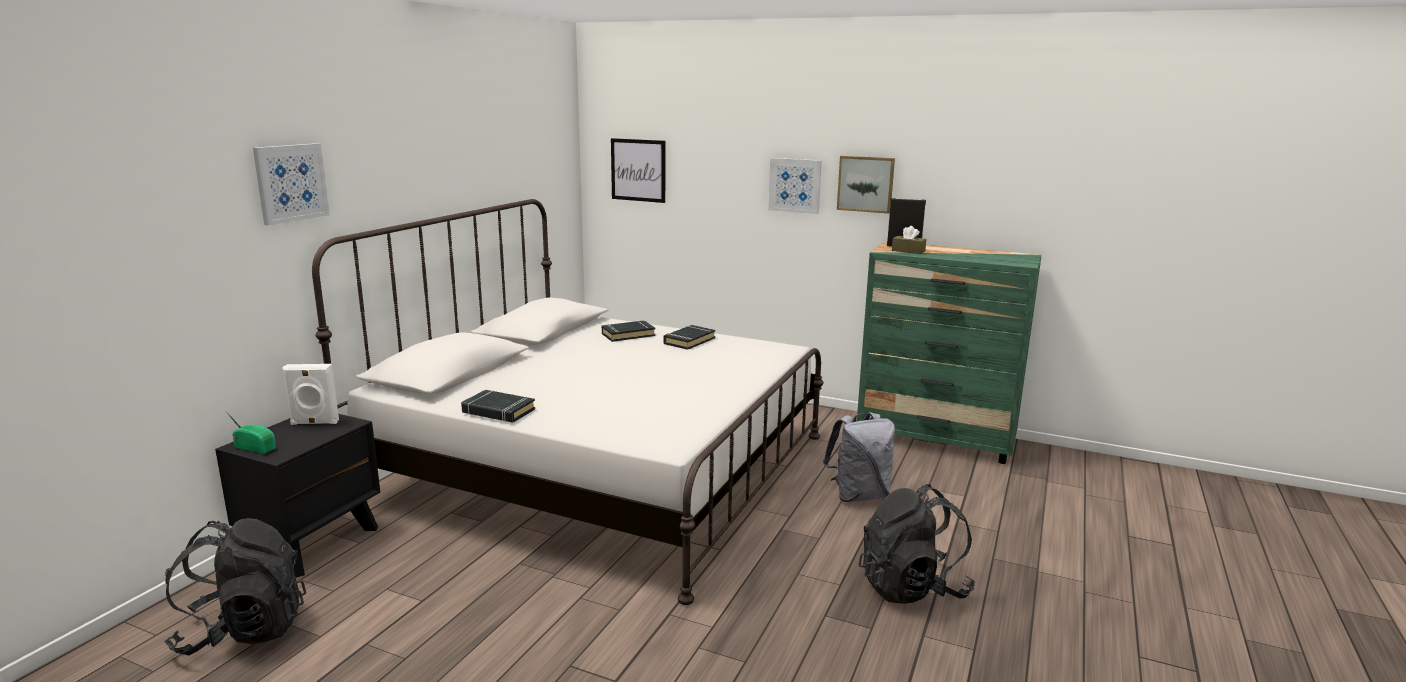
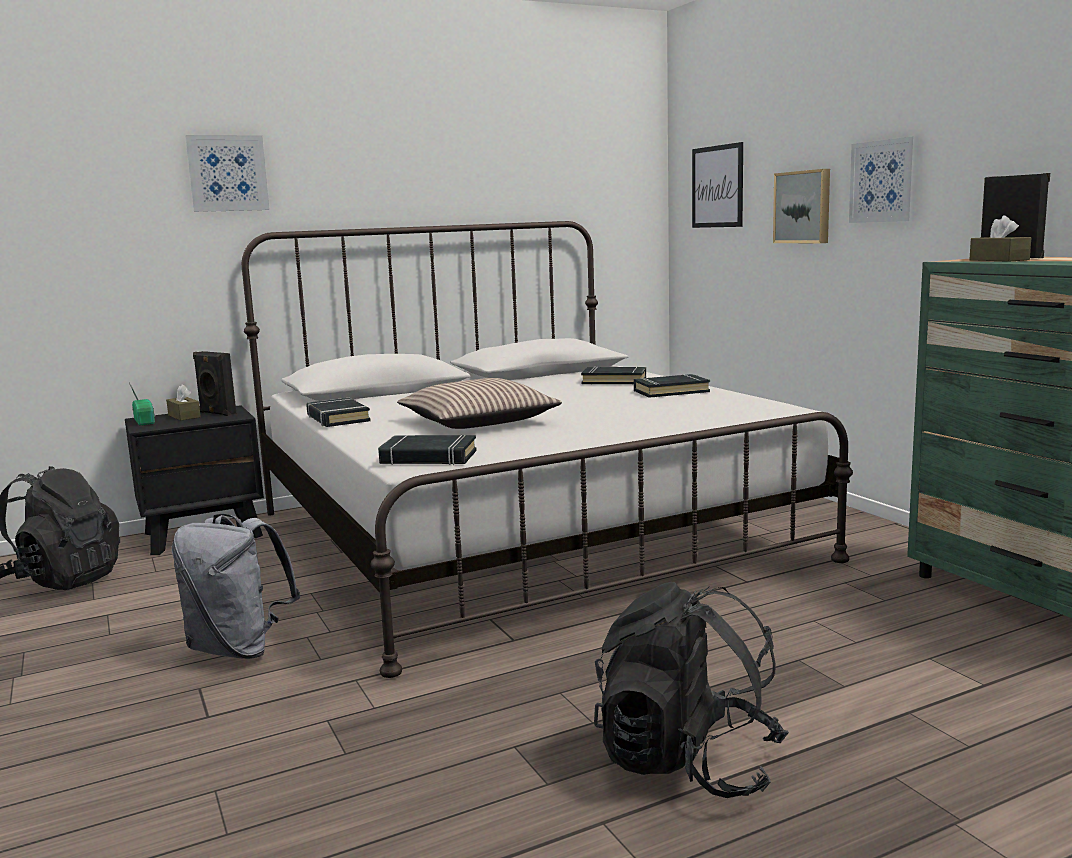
camera: 40 degrees right, 5 degrees down
(285, 433) = (184, 416): none -> brown tissue box
(314, 423) = (216, 413): white speaker -> black speaker
(621, 394) = (478, 422): none -> pillow
(666, 437) = (428, 458): none -> black book
(859, 495) = (796, 637): grey backpack -> grey backpack (239, 649)
(866, 184) = (977, 164): picture -> picture (803, 207)

